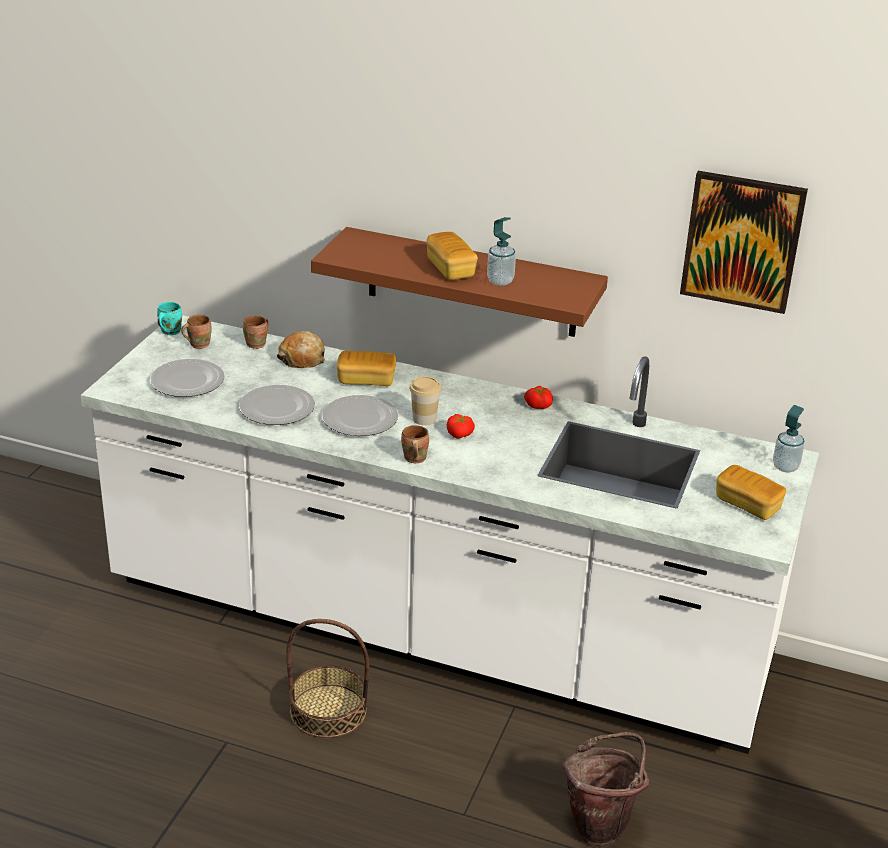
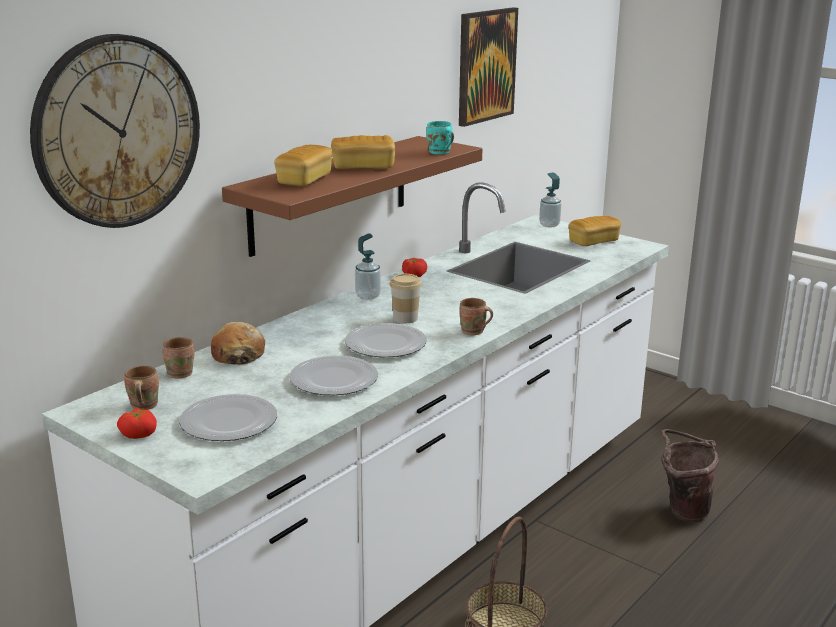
camera: 70 degrees left, 10 degrees down
(169, 331) = (88, 421): turquoise mug -> turquoise mug (439, 153)
(254, 149) = (117, 132): none -> wall clock
(366, 380) = (312, 332): bread -> bread (304, 180)
(460, 434) = (442, 309): tomato -> tomato (139, 434)
(500, 281) = (402, 158): soap dispenser -> soap dispenser (368, 296)

